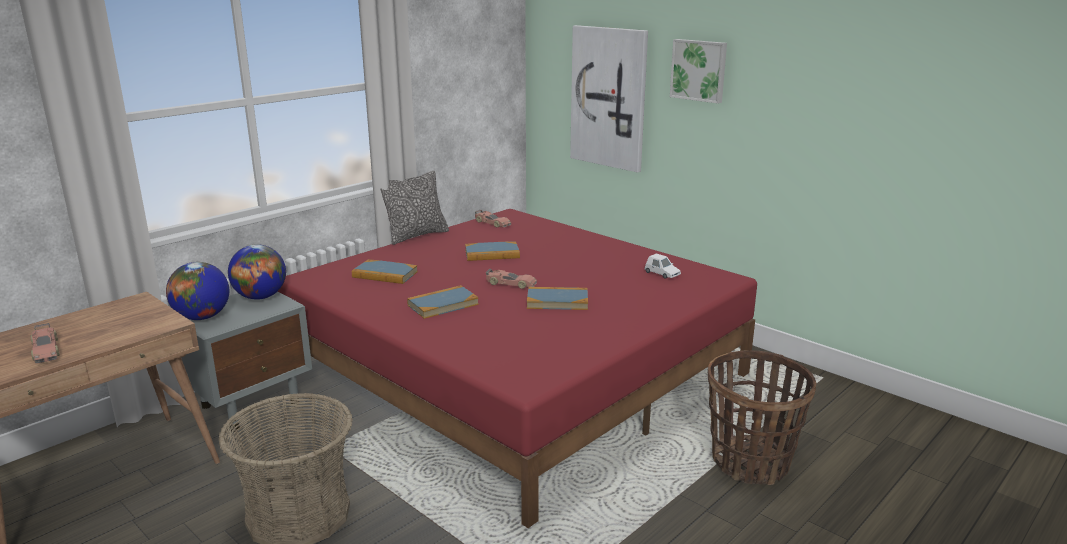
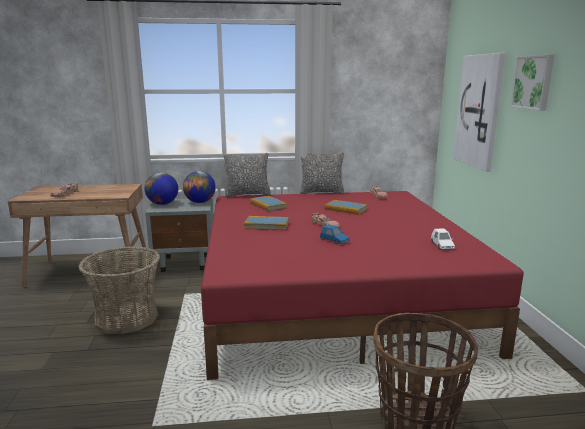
camera: 40 degrees right, 5 degrees down
(319, 264) = (247, 194): none -> pillow
(557, 301) = (334, 241): book -> blue toy car

